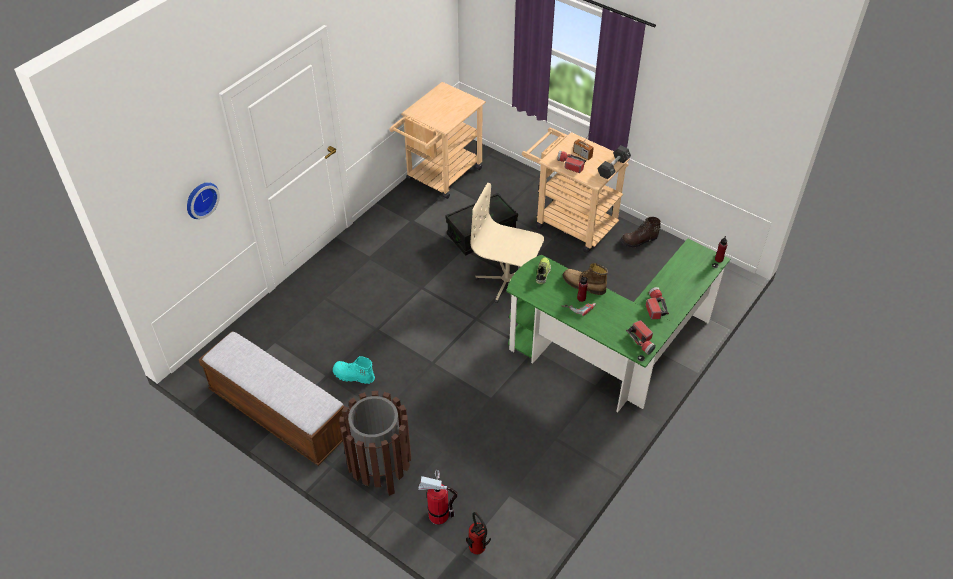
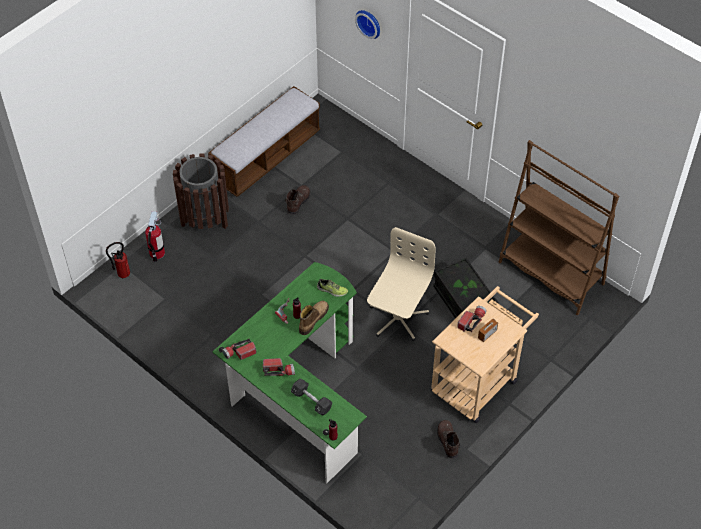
camera: 95 degrees right, 5 degrees up
(353, 376) = (298, 202): turquoise boot -> brown boot
(440, 177) = (551, 273): beige cart -> brown bookcase
(613, 167) = (465, 358): black dumbbell -> black dumbbell (311, 401)

